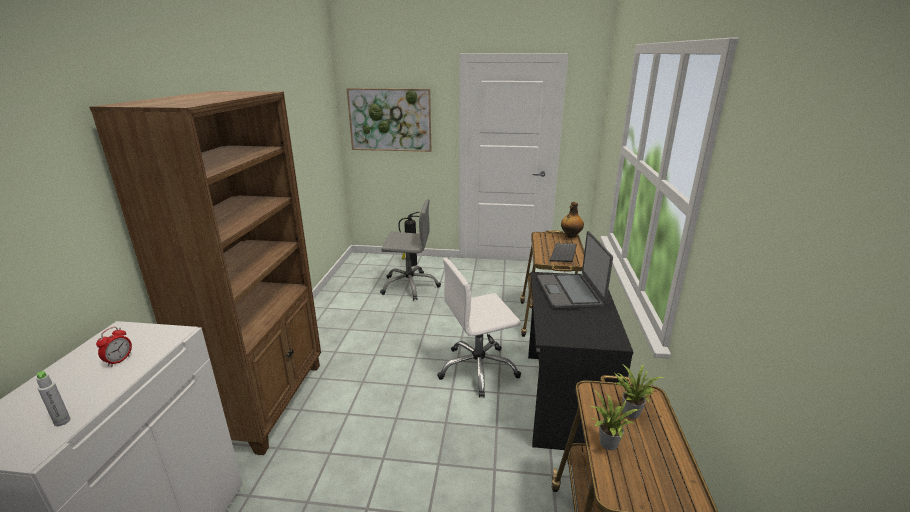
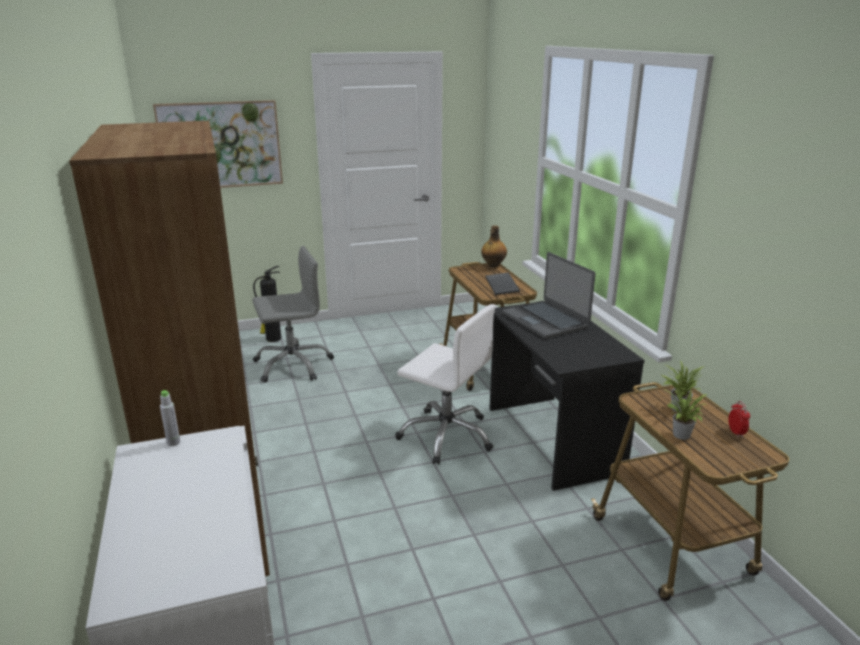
camera: 25 degrees left, 0 degrees up
(62, 421) = (222, 542): grey bottle -> grey bottle (173, 442)
(119, 360) = (194, 478): alarm clock -> alarm clock (736, 432)
(478, 370) = (446, 435): white office chair -> white office chair turned 105 degrees counterclockwise

